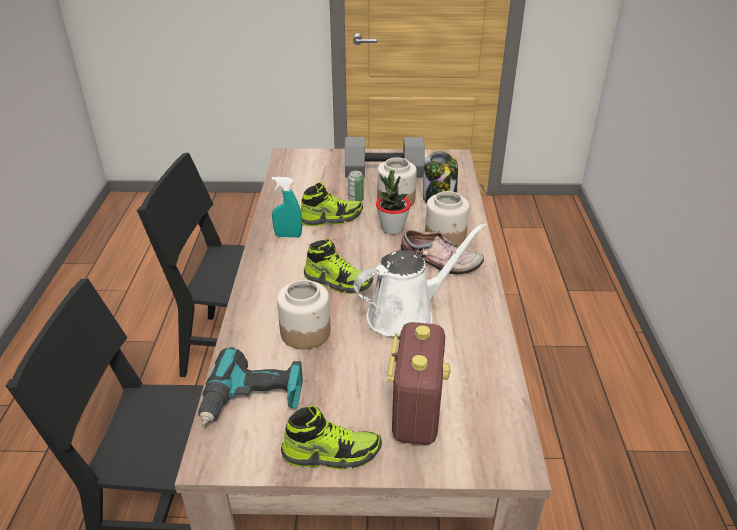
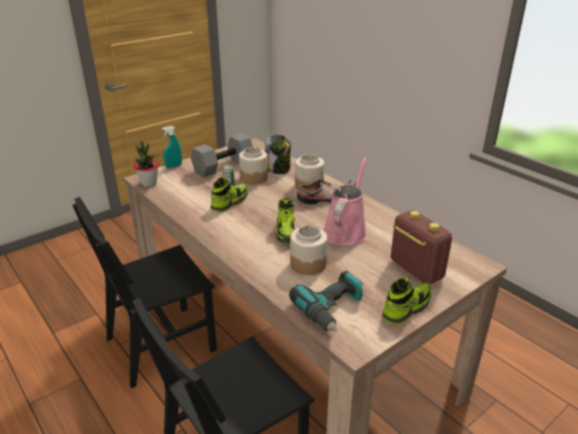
camera: 40 degrees left, 5 degrees down
(288, 236) = (217, 222): turquoise spray bottle -> turquoise spray bottle (173, 166)
(338, 282) = (286, 232): shoe -> shoe turned 105 degrees clockwise
(392, 229) = (274, 193): potted plant -> potted plant (149, 183)
(406, 314) = (346, 230): white watering can -> pink watering can

